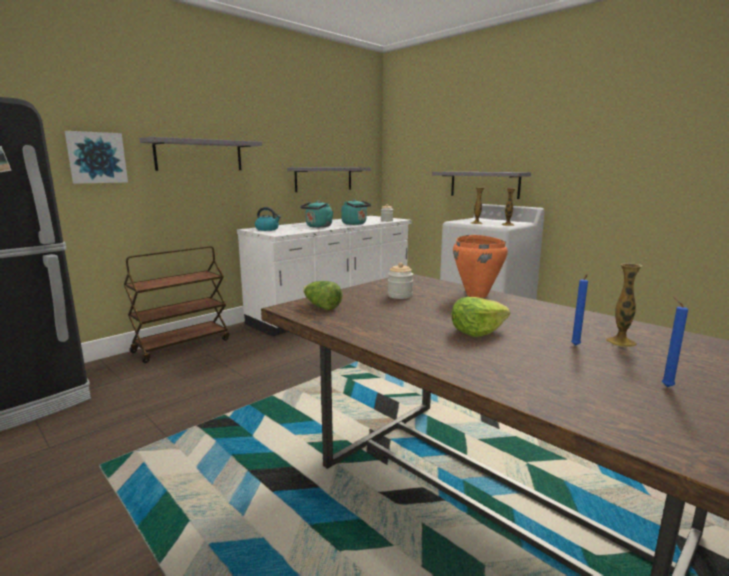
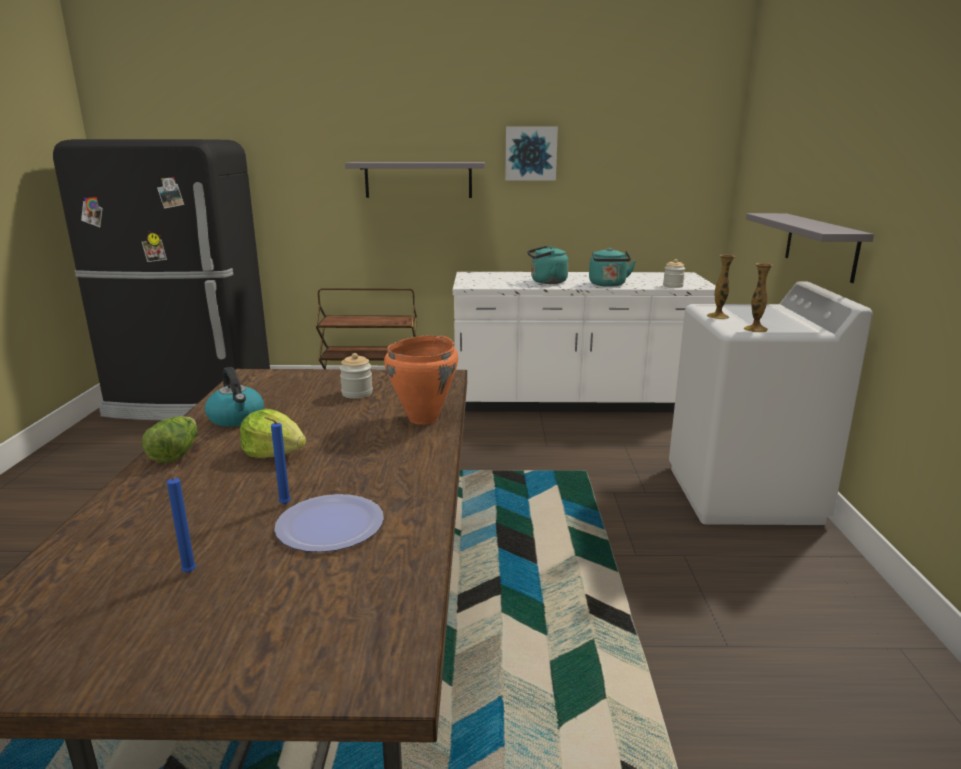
camera: 45 degrees right, 5 degrees up
(96, 157) = (309, 184): picture -> picture (530, 153)
(267, 229) = (481, 277): kettle -> kettle (237, 418)
(321, 306) = (269, 382): lettuce -> lettuce (175, 453)
(324, 179) = (606, 211): grey shelf -> none
(621, 342) = (330, 525): vase -> plate

